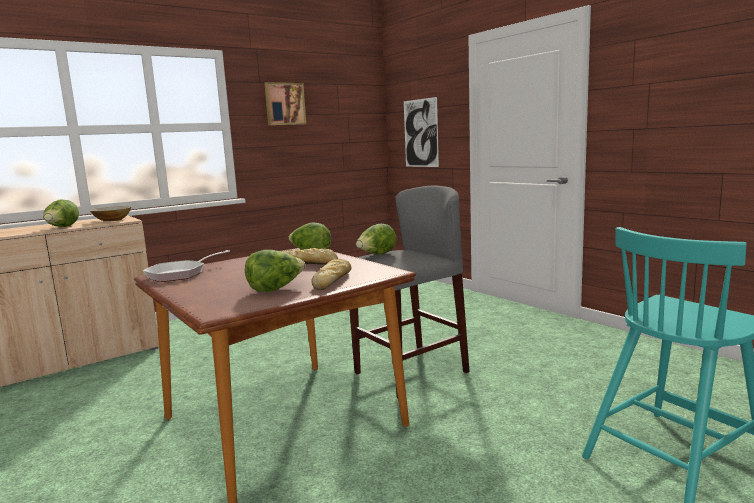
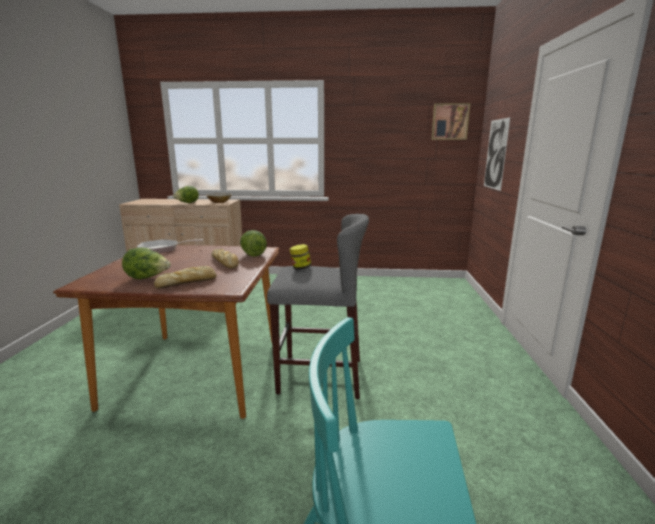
camera: 40 degrees right, 5 degrees up
(284, 104) = (373, 123): picture -> picture (450, 121)
(376, 255) = (300, 268): lettuce -> jar

